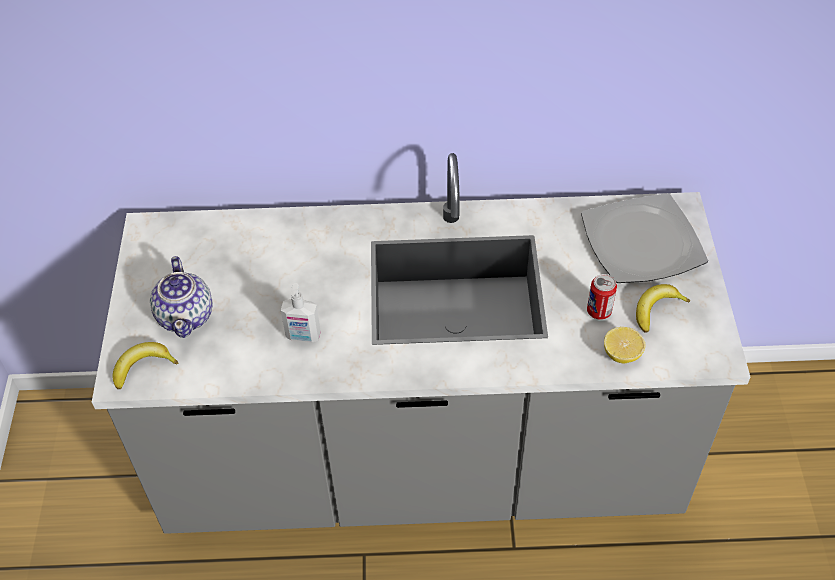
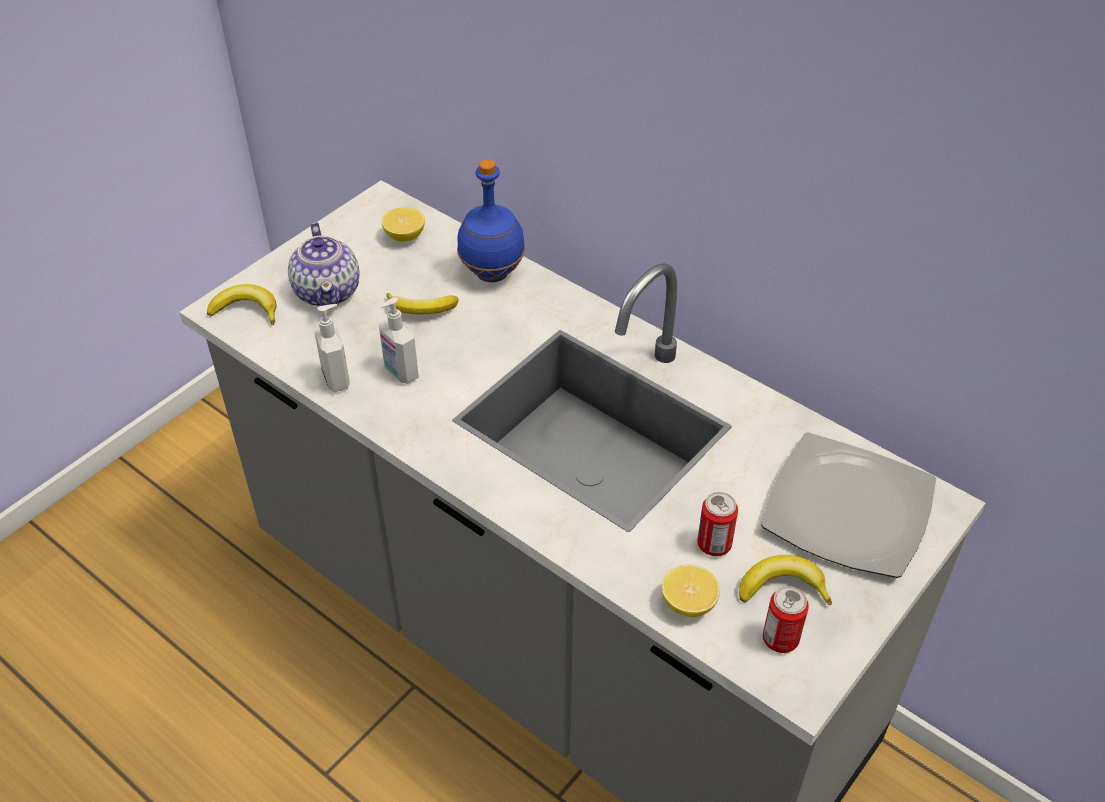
camera: 40 degrees right, 5 degrees down
(186, 315) = (328, 291): teapot -> teapot turned 45 degrees counterclockwise
(194, 243) = (405, 236): none -> lemon
(266, 369) = (337, 379): none -> soap dispenser
(267, 286) = (421, 310): none -> banana
(286, 231) = (493, 274): none -> blue bottle
(684, 338) = (780, 639): none -> can

